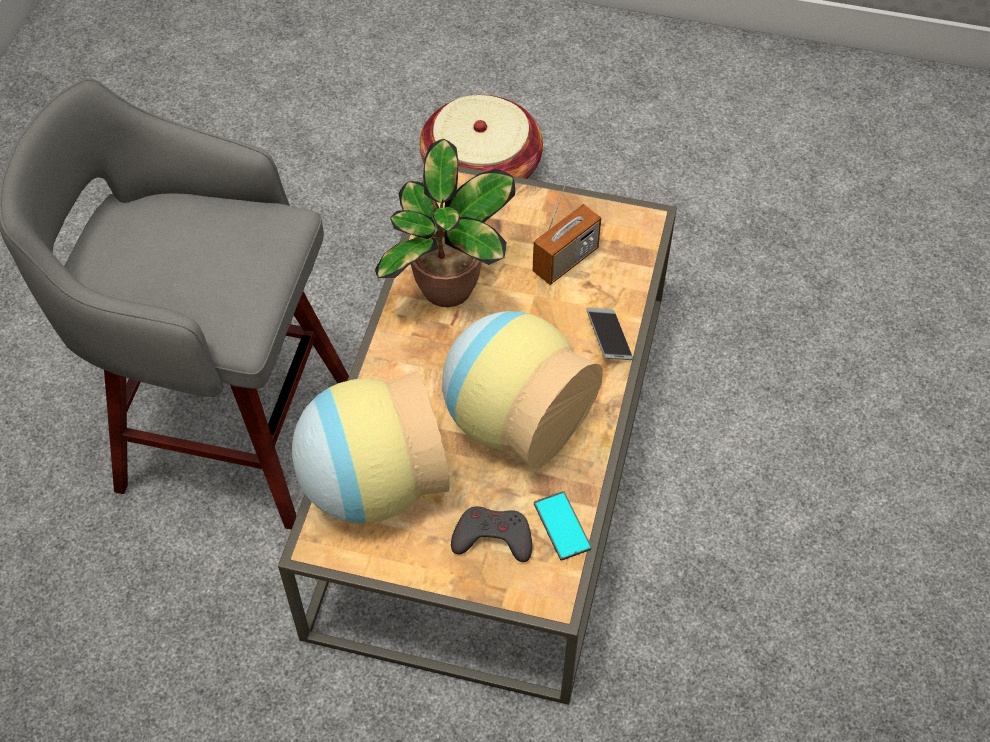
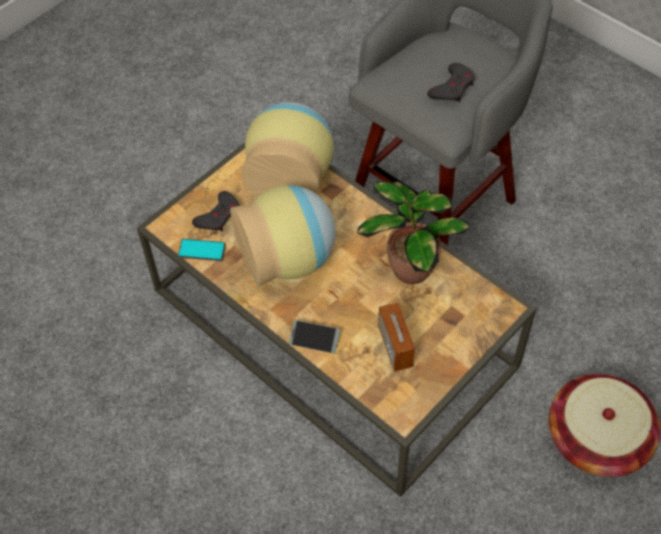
camera: 120 degrees right, 0 degrees up
(210, 237) = (452, 87): none -> grey game controller

